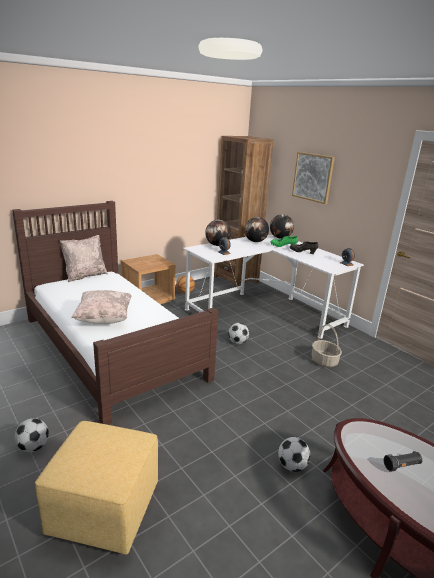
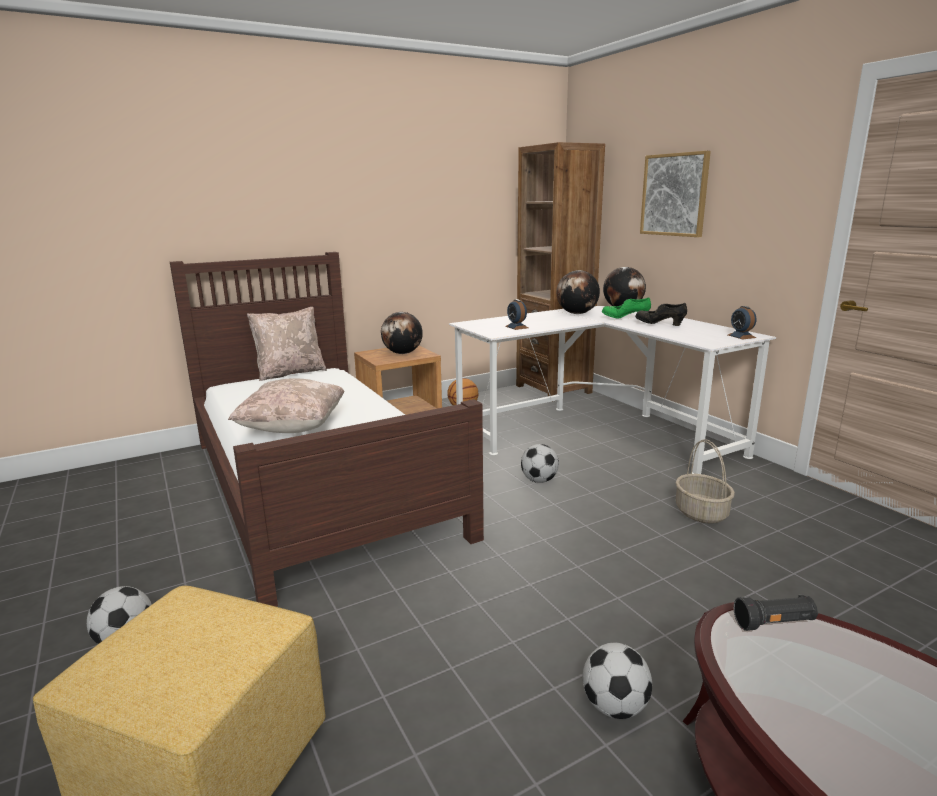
camera: 10 degrees right, 5 degrees down
(217, 245) = (509, 319): globe -> globe (403, 353)
(402, 466) = (864, 712): black flashlight -> black flashlight (774, 623)

